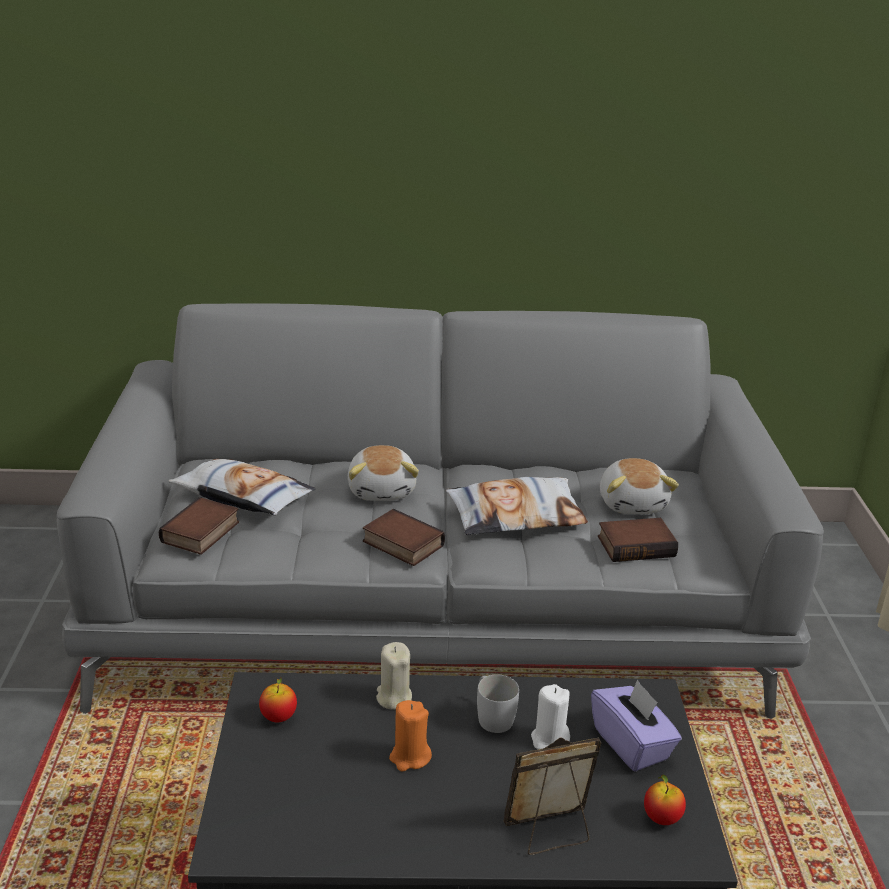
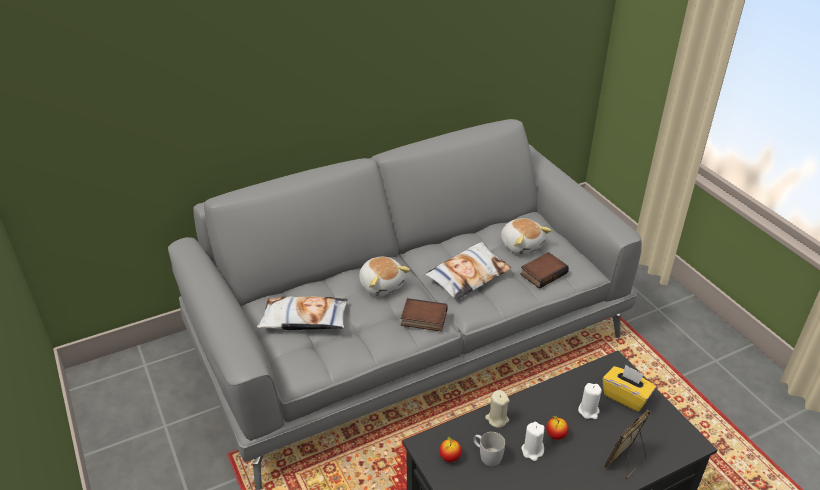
camera: 25 degrees left, 10 degrees up
(201, 533) = (304, 356): book -> none
(409, 757) = (532, 451): orange candle -> white candle
(492, 716) = (552, 409): white mug -> white mug (487, 455)
(631, 744) = (626, 396): purple tissue box -> yellow tissue box
(661, 818) = (666, 431): apple -> apple (555, 435)

